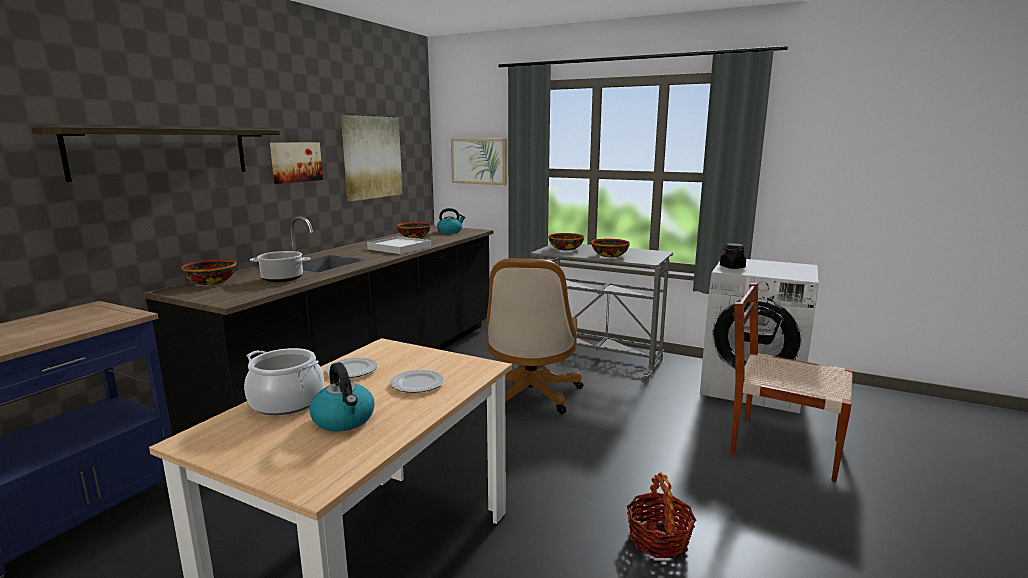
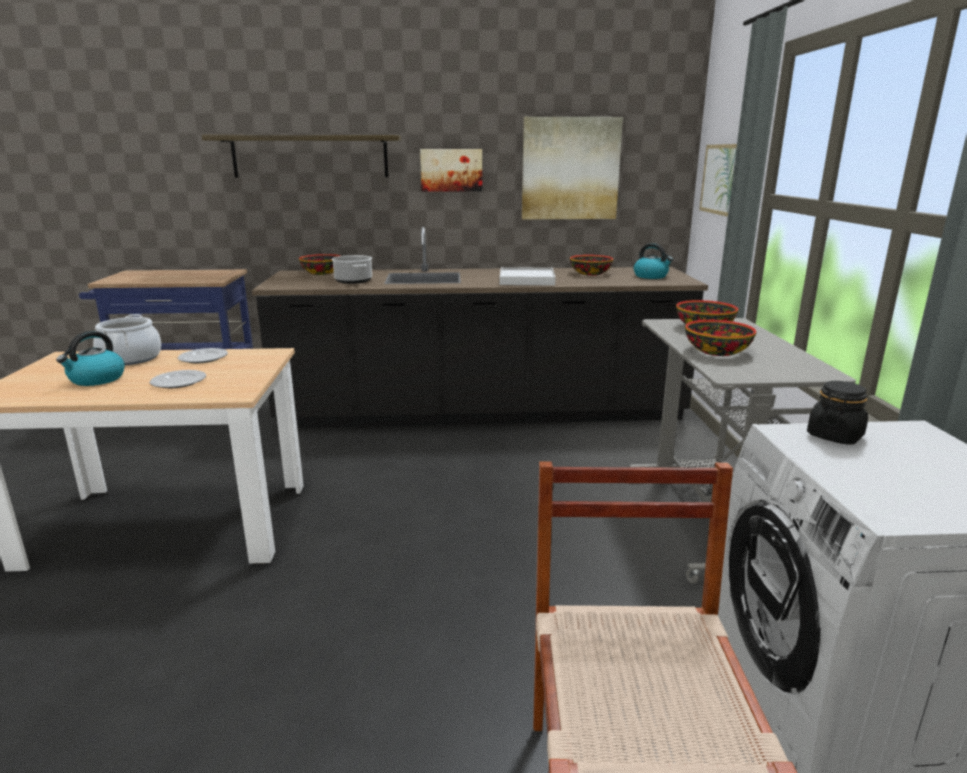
camera: 60 degrees right, 5 degrees up
(530, 396) = (533, 505): office chair -> none
(659, 539) = (265, 688): basket -> none

